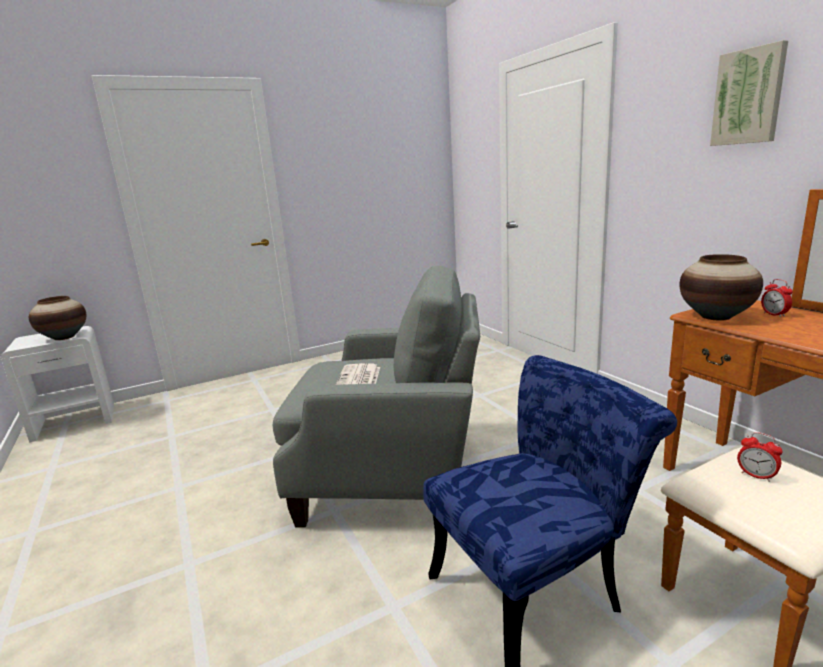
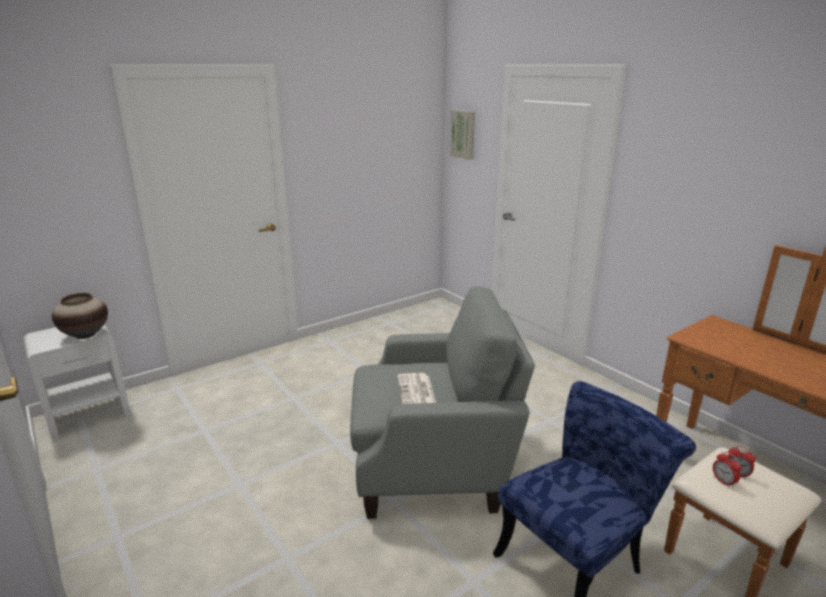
camera: 10 degrees left, 5 degrees up
(715, 317) = (702, 340): vase -> none
(748, 97) = (733, 160): picture -> picture (463, 134)
(774, 314) = (743, 339): alarm clock -> alarm clock (723, 481)

